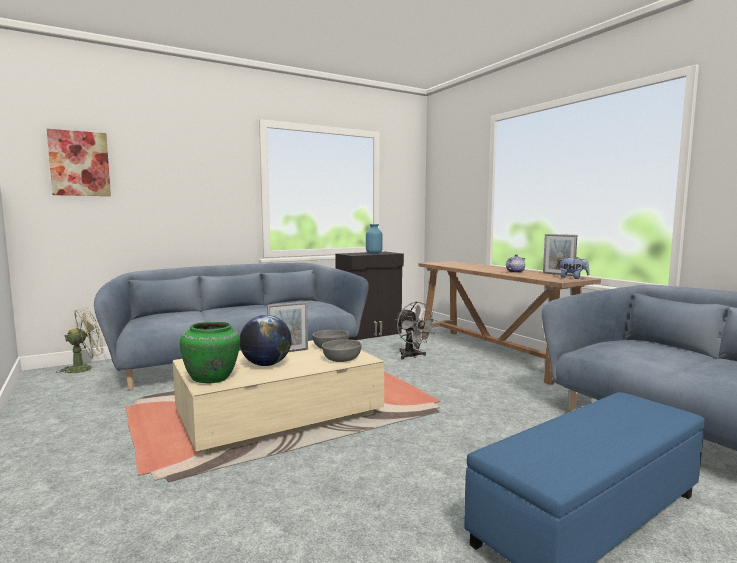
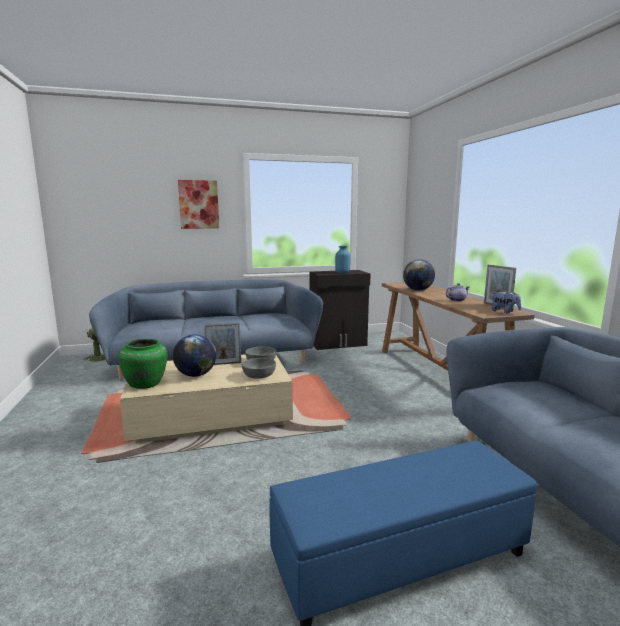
camera: 15 degrees right, 5 degrees up
(79, 163) = (97, 198): picture -> picture (198, 204)
(412, 356) = (359, 370): grey fan -> none
(464, 266) = (418, 290): none -> globe

